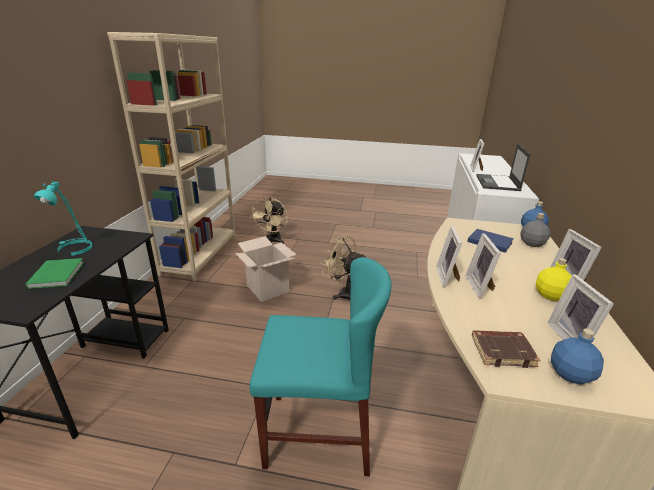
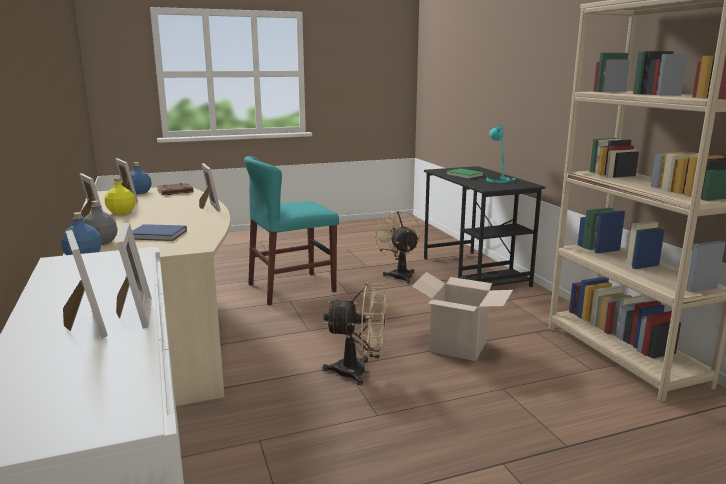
camera: 150 degrees right, 10 degrees down
(272, 241) = (596, 420): beige fan -> beige fan (399, 275)
(480, 287) = (181, 208): picture frame -> picture frame (84, 326)
(497, 183) = (100, 276): laptop -> none

